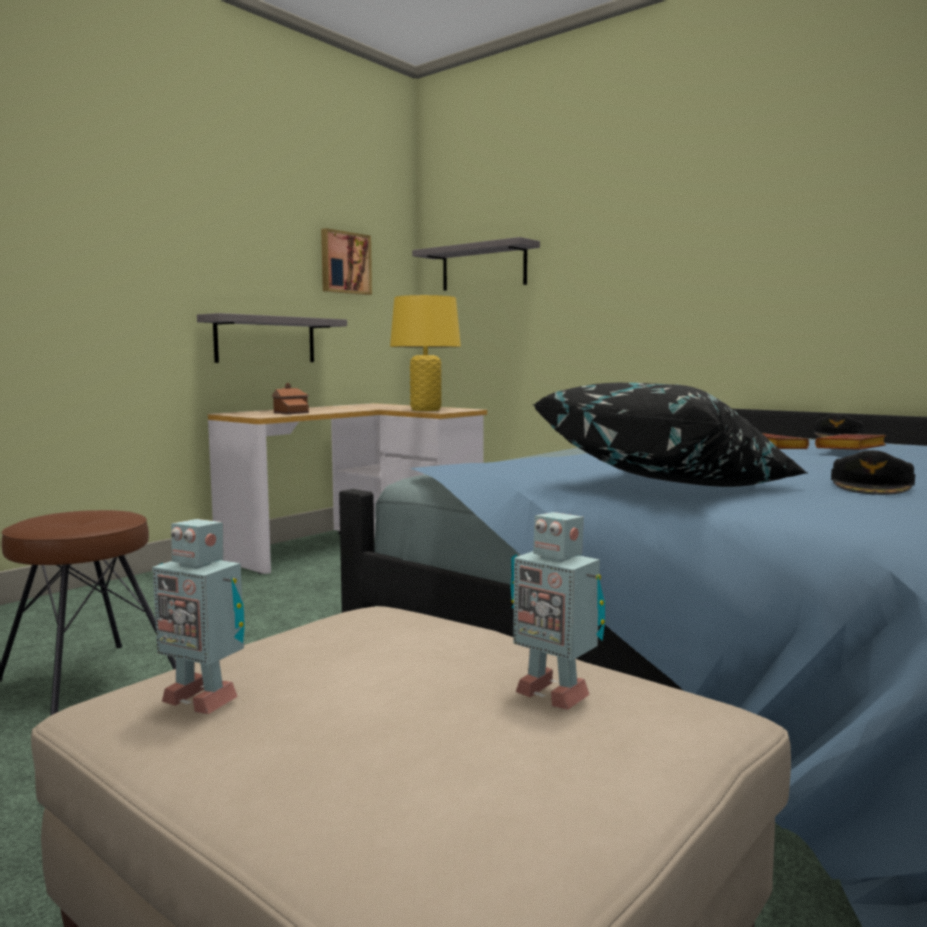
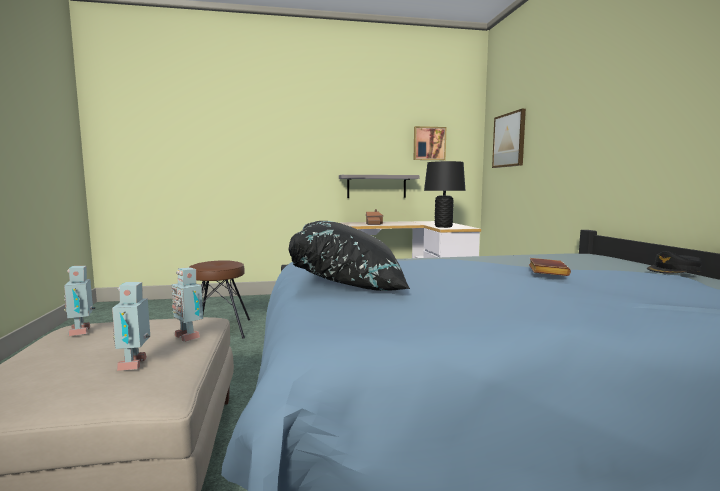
camera: 40 degrees right, 0 degrees up
(426, 410) = (443, 226): yellow table lamp -> black table lamp
(470, 635) = (189, 336): none -> toy robot
(483, 267) = (509, 140): grey shelf -> picture
(851, 449) = (612, 281): brown book -> none
(872, 486) = (457, 305): black cap -> none

